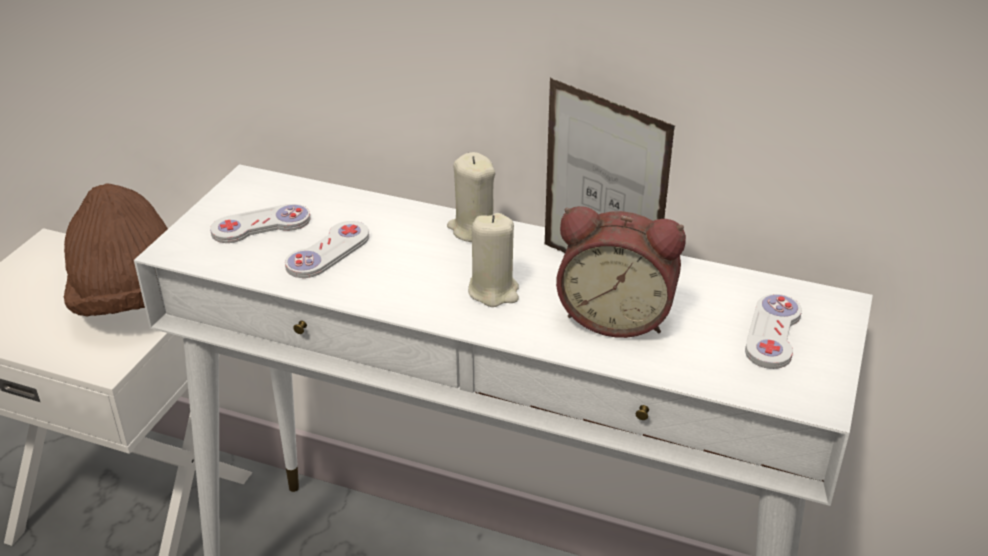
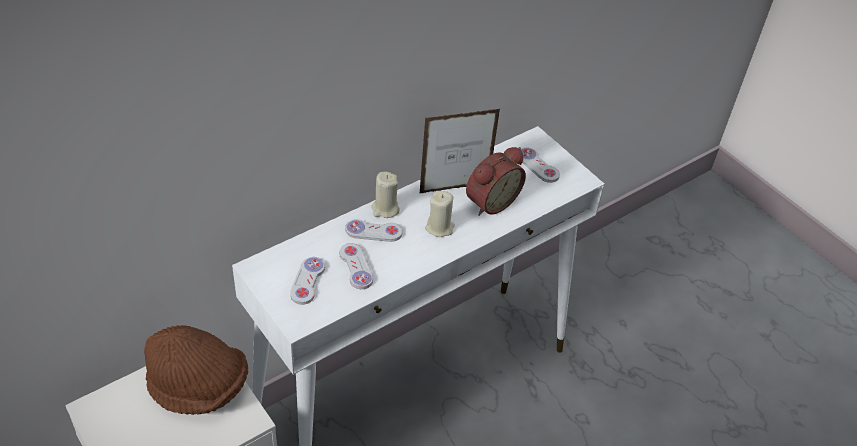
camera: 60 degrees left, 10 degrees up
(415, 238) = (373, 232): none -> white game controller

